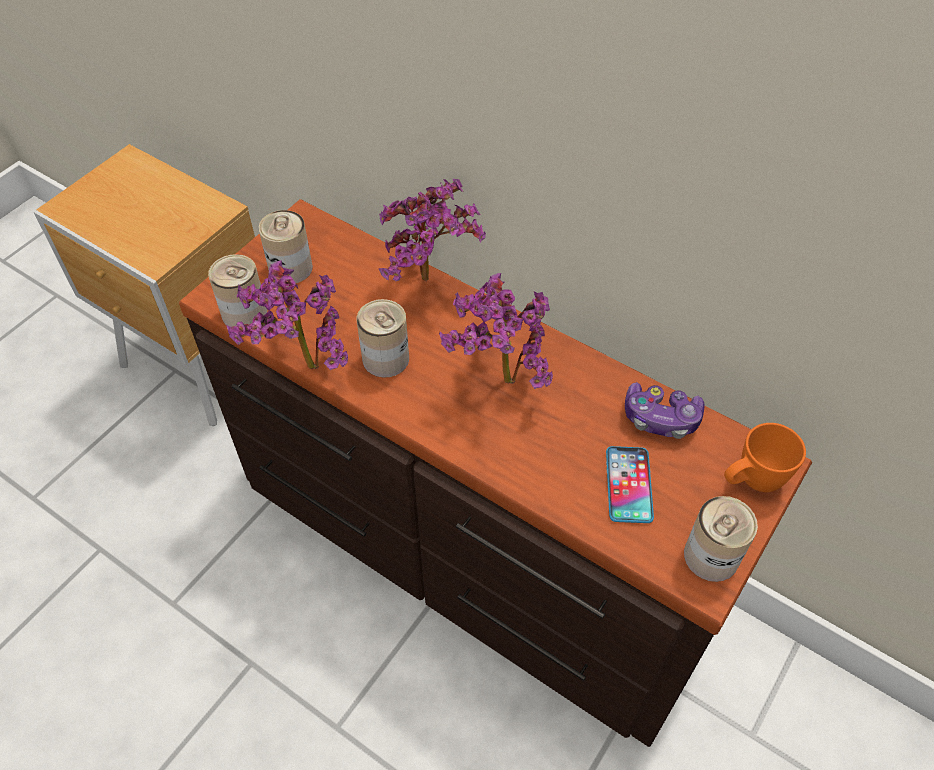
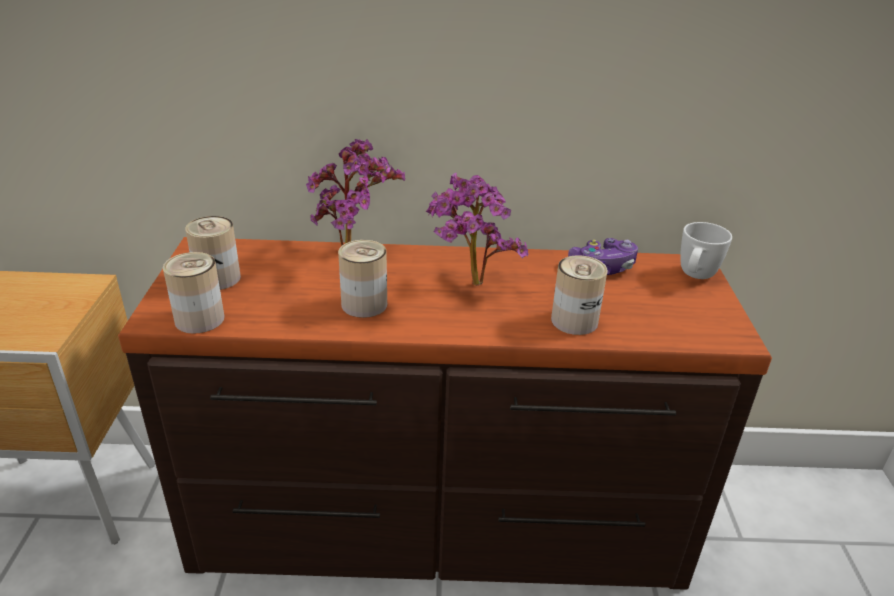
camera: 35 degrees left, 20 degrees down
(302, 368) = (294, 335): potted plant -> none
(628, 485) = (626, 308): phone -> none
(711, 556) = (721, 323): can -> can (574, 321)
(751, 481) = (694, 277): orange mug -> white mug

